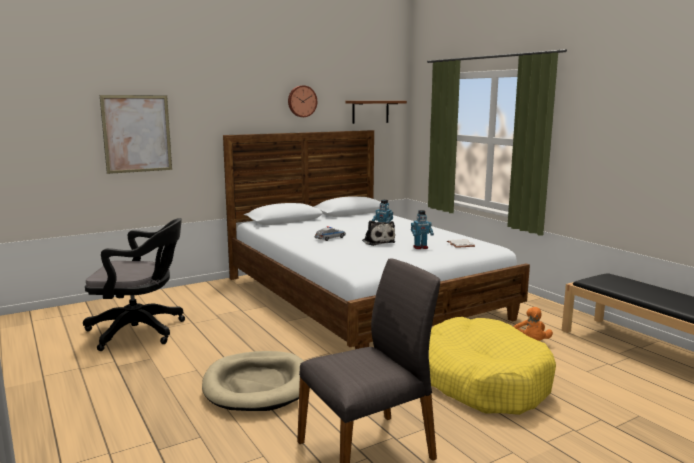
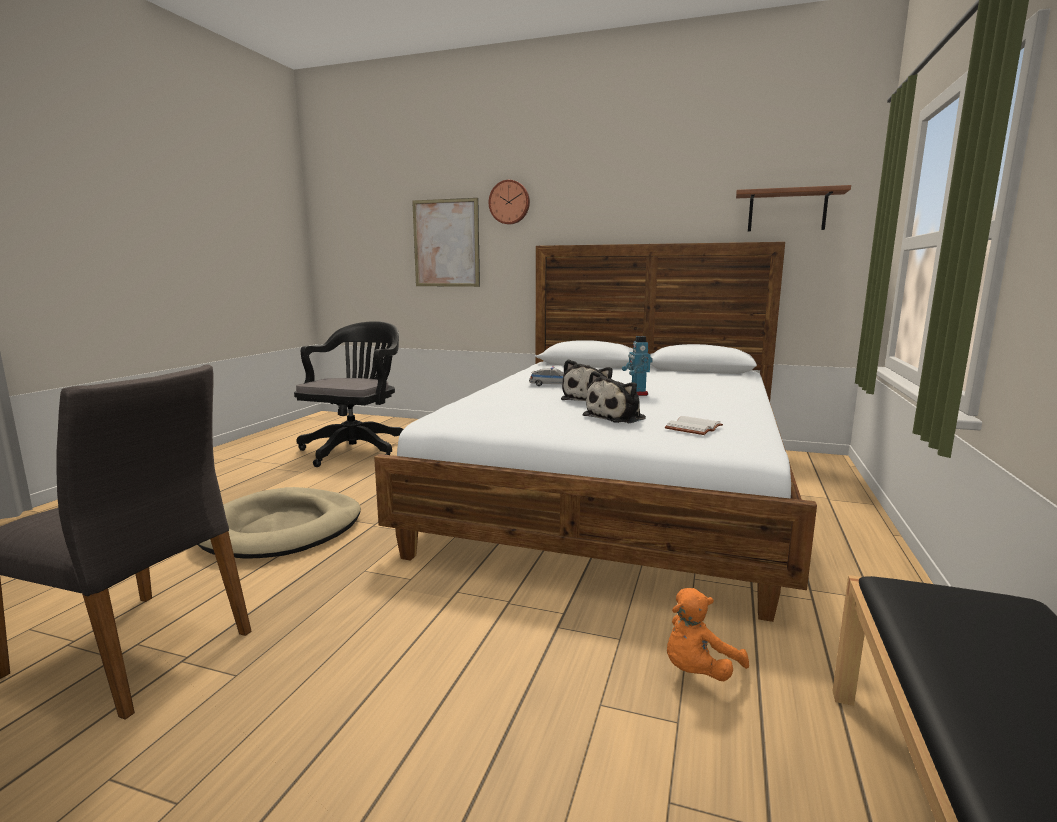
camera: 50 degrees right, 0 degrees up
(141, 331) = (357, 449): black office chair -> black office chair turned 120 degrees counterclockwise
(301, 101) = (657, 198): wall clock -> wall clock (509, 202)
(420, 247) = (617, 417): toy robot -> plush toy
(482, 381) = (453, 671): yellow dog bed -> none

